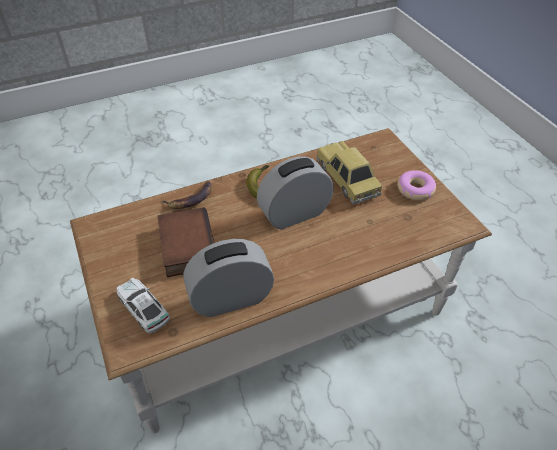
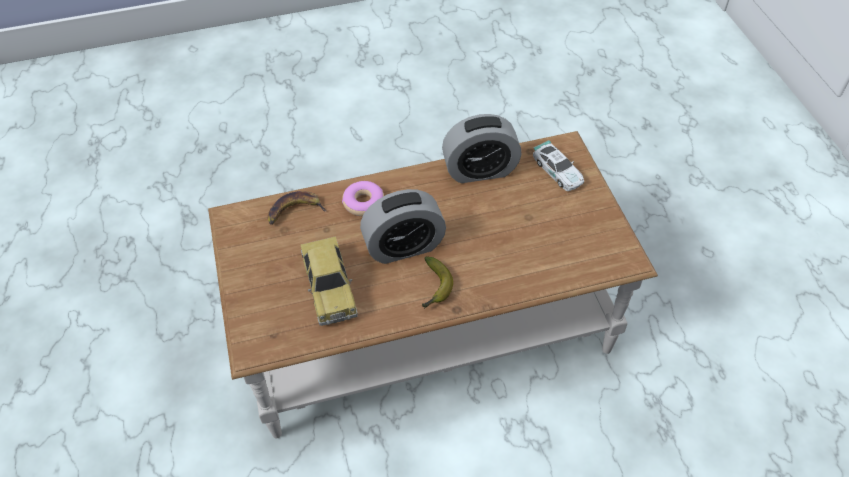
camera: 170 degrees left, 5 degrees up
(185, 246) = (523, 223): book -> none
(191, 198) = (519, 280): banana -> banana (294, 211)
(415, 190) = (257, 262): donut -> donut (364, 203)

